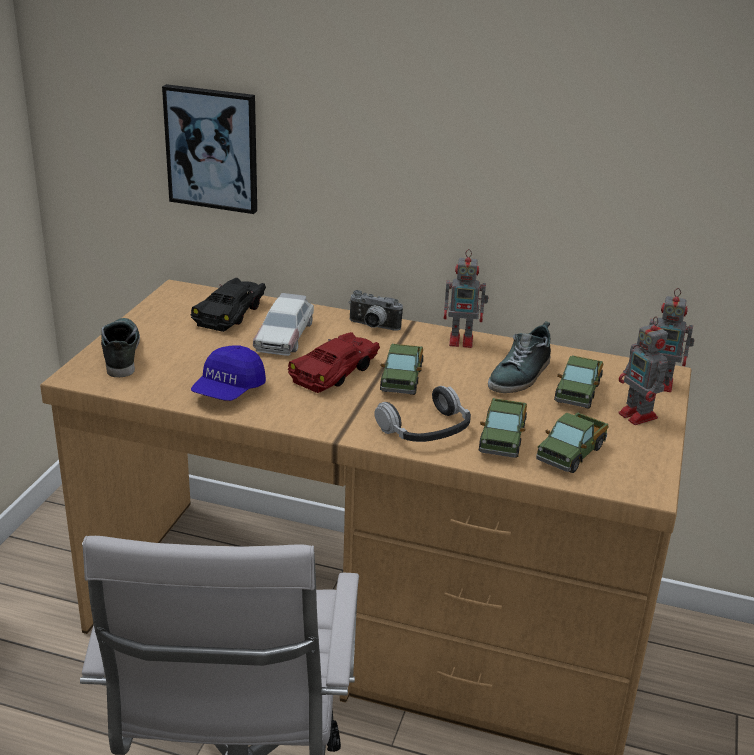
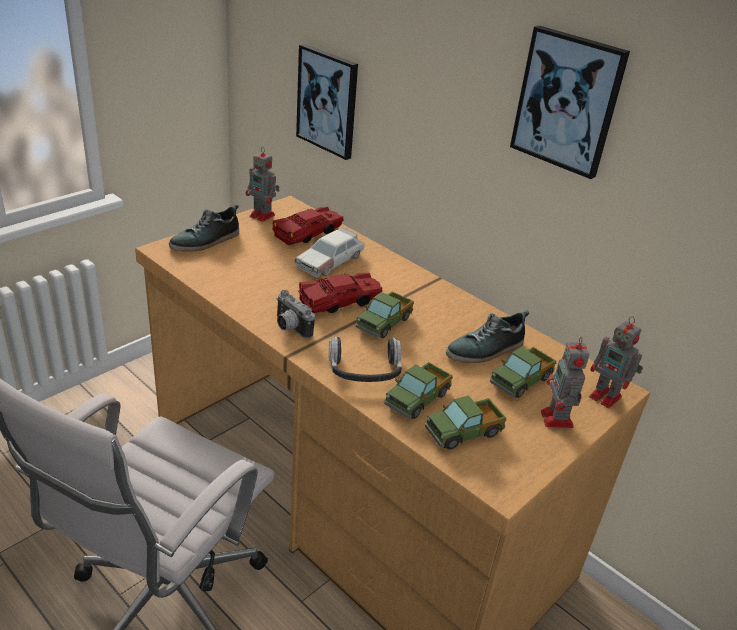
camera: 25 degrees right, 5 degrees up
(120, 353) = (206, 241): shoe -> shoe turned 150 degrees counterclockwise
(228, 391) = (250, 291): blue cap -> none
(231, 313) = (309, 233): black toy car -> red toy car
(372, 327) = (403, 273): camera -> camera (289, 328)
(463, 340) = (464, 306): toy robot -> toy robot (263, 216)
(545, 87) = (567, 102): none -> picture

